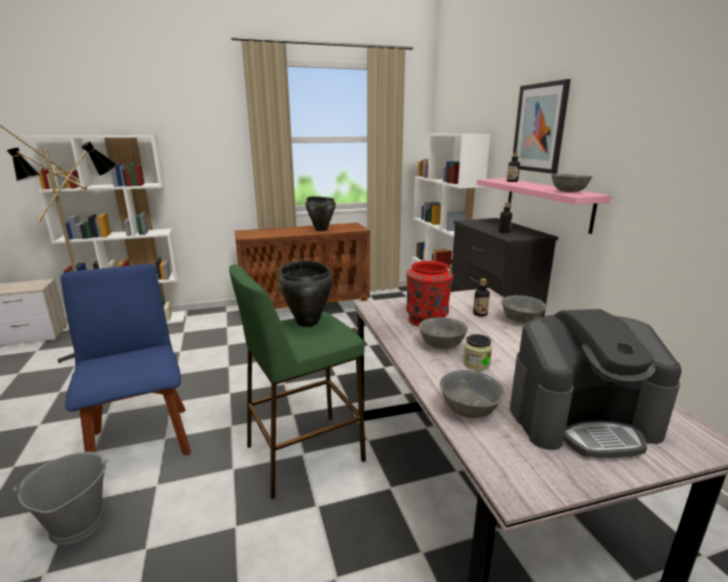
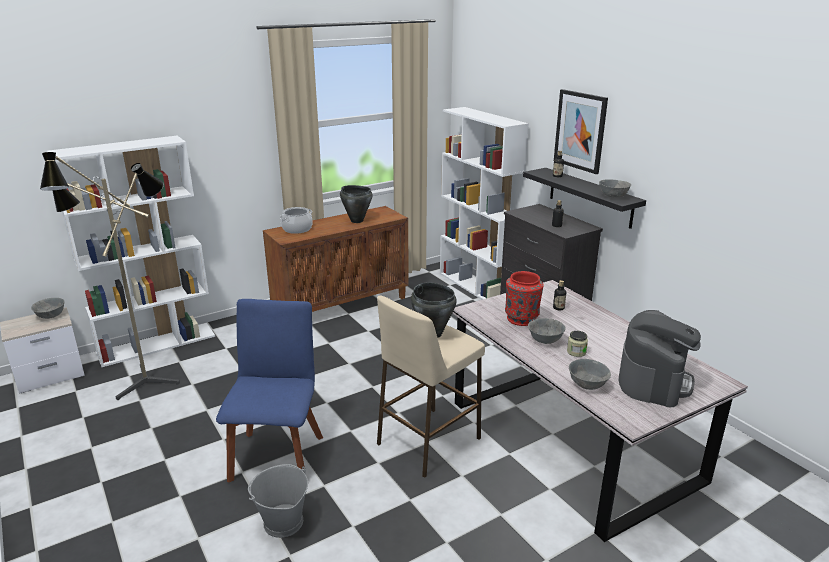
camera: 15 degrees left, 5 degrees up
(141, 438) = (277, 454): blue chair -> blue chair turned 45 degrees clockwise
(263, 231) = (297, 229): none -> cooking pot
(304, 453) = (428, 441): green stool -> beige stool
(521, 320) = (591, 310): grey bowl -> grey bowl (51, 316)
(547, 203) = (590, 197): pink shelf -> black shelf
(582, 419) = (654, 380): coffee machine -> coffee machine turned 45 degrees counterclockwise

